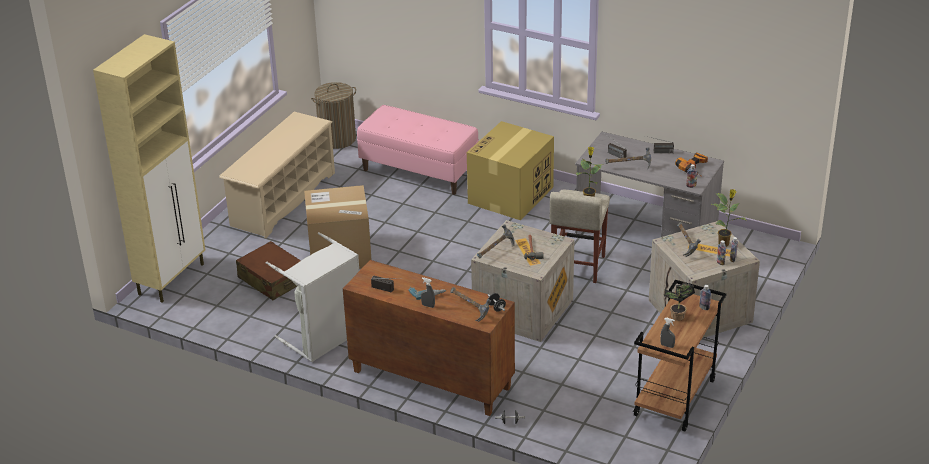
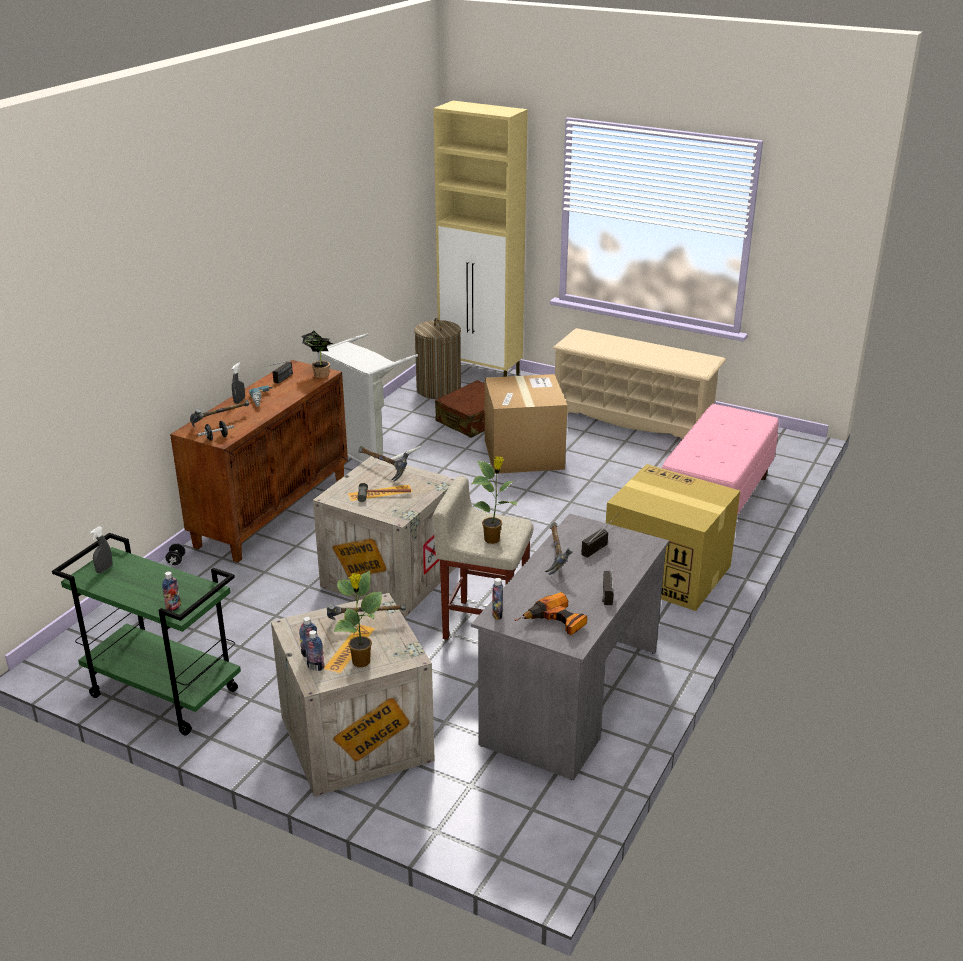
camera: 90 degrees right, 5 degrees down
(337, 139) = (779, 446): laundry basket -> laundry basket (439, 389)
(675, 398) = (162, 693): brown cart -> green cart
(677, 317) = (162, 582): potted plant -> potted plant (319, 374)

